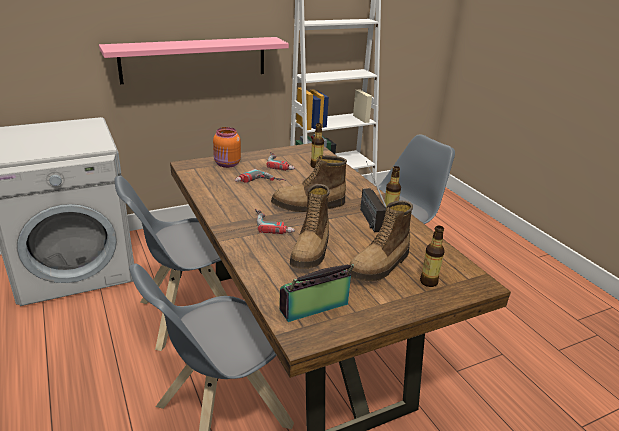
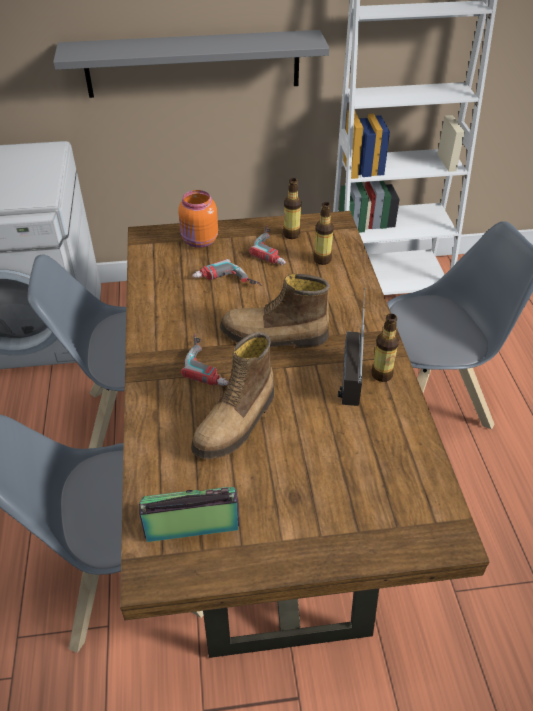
camera: 20 degrees right, 15 degrees up
(194, 59) = (193, 64): pink shelf -> grey shelf
(380, 266) = (317, 470): boot -> none
(428, 282) = (372, 515): bottle -> bottle (291, 234)

